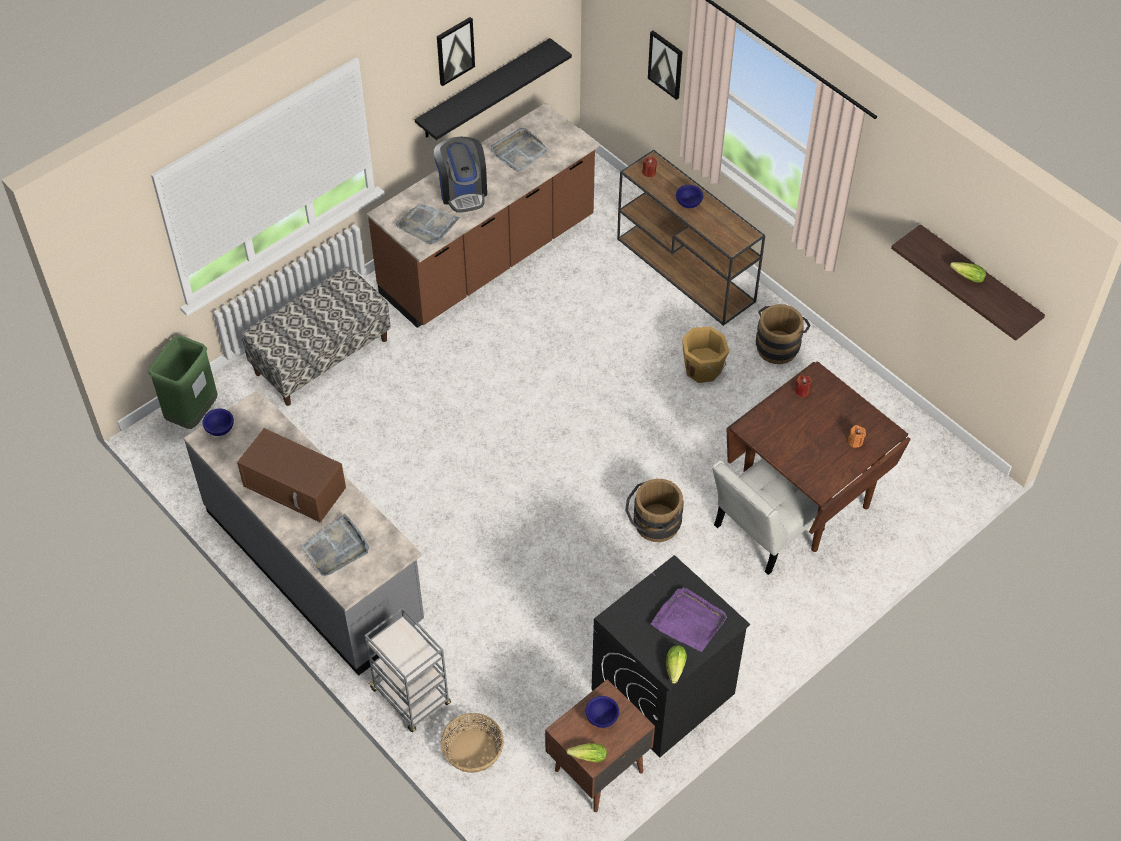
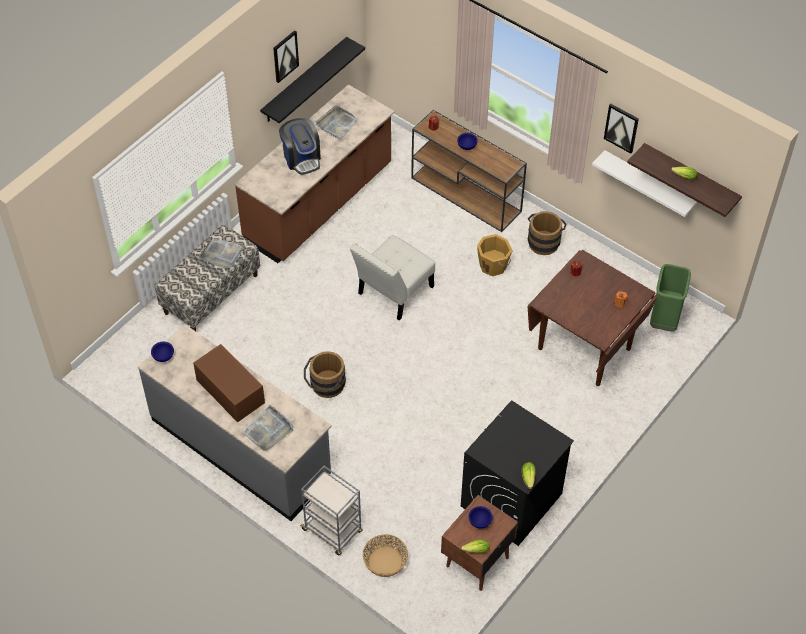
camera: 10 degrees left, 0 degrees up
(193, 414) = (124, 349): green trash can -> green trash can (664, 321)
(296, 487) = (229, 390): brown microwave -> brown microwave turned 150 degrees counterclockwise
(427, 225) = (281, 187): grey tray -> grey tray (222, 254)
(653, 526) = (481, 384): brown bucket -> brown bucket (326, 387)
(666, 64) = (437, 47): picture -> picture (621, 127)
(689, 621) = (531, 444): purple tray -> none
(763, 531) = (559, 377): white chair -> white chair (392, 293)
(922, 282) = (648, 183): none -> white shelf

